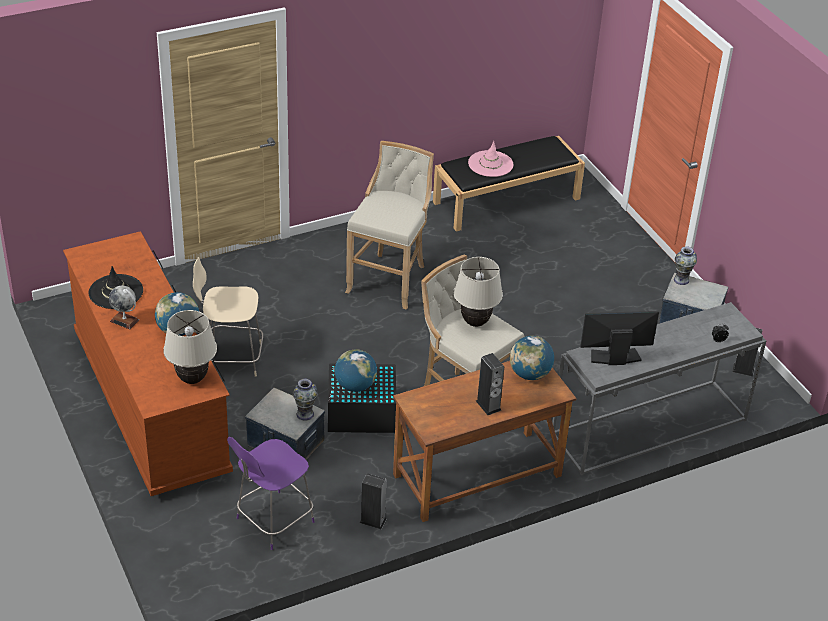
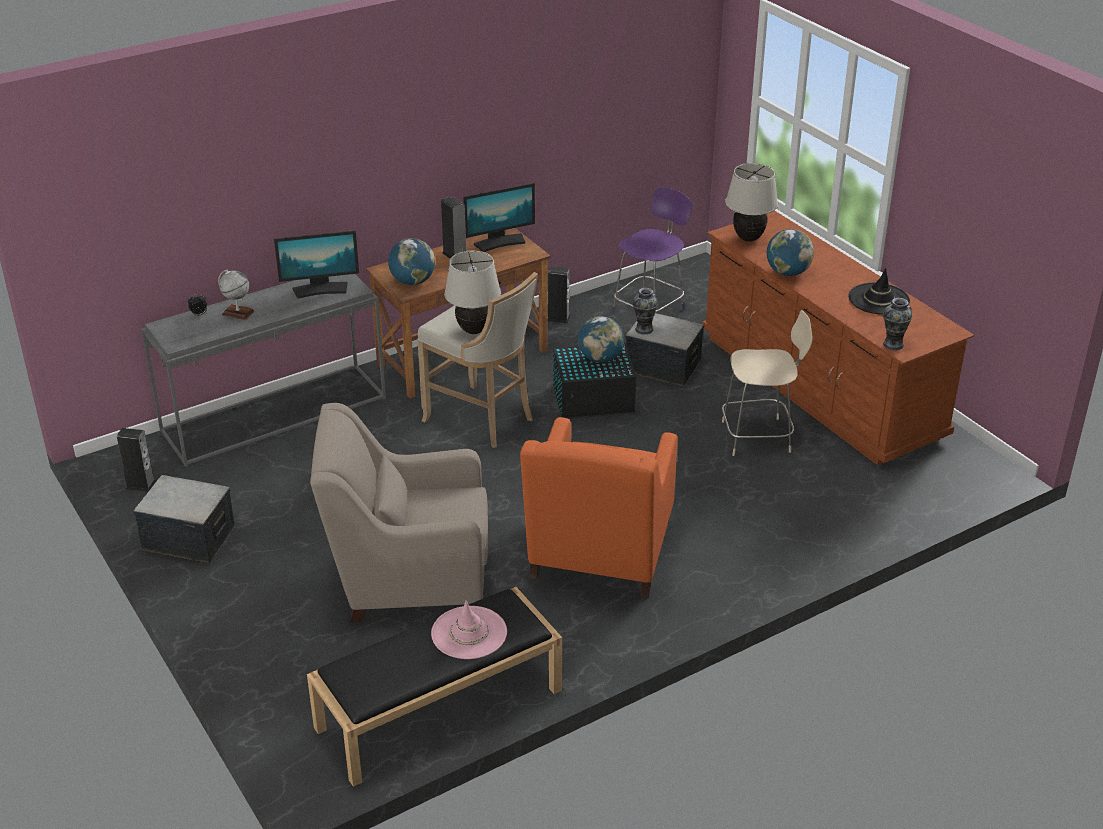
camera: 175 degrees right, 5 degrees down
(124, 320) = (849, 276): globe -> globe (238, 313)
(389, 279) = (599, 552): beige stool -> orange armchair
(441, 418) = (500, 242): none -> monitor
(525, 275) = (409, 578): none -> beige armchair
(681, 280) = (196, 512): vase -> vase (893, 344)

